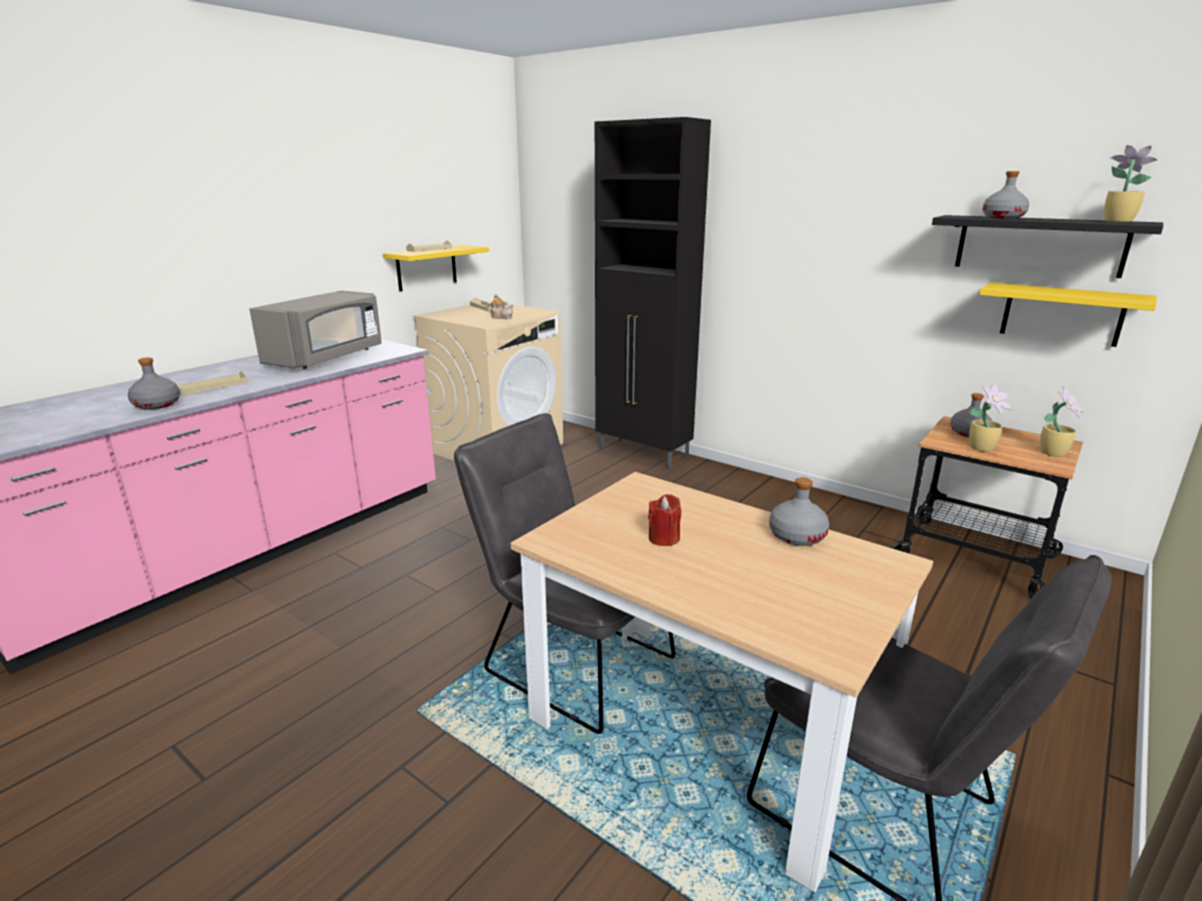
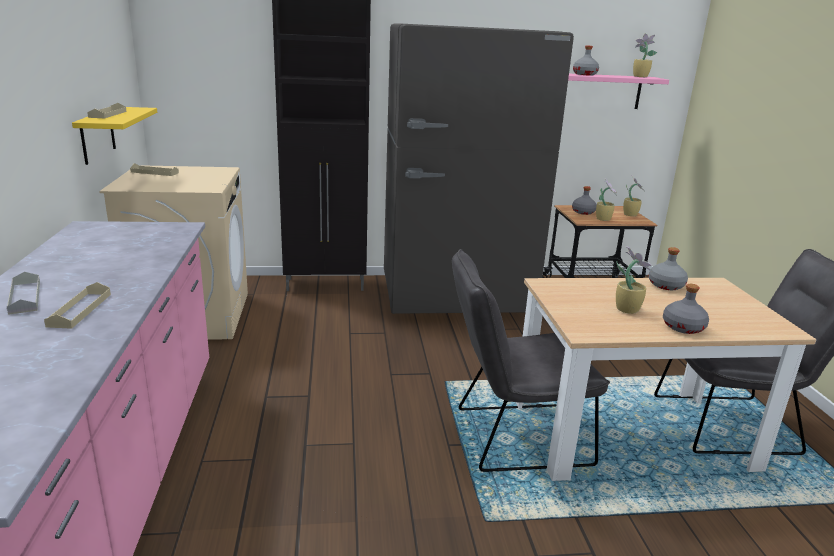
camera: 45 degrees left, 0 degrees up
(156, 405) = (75, 345): grey bottle -> grey bottle (683, 327)
(213, 372) = (25, 297): none -> grey tray
(327, 357) = (120, 250): grey microwave -> none
(501, 317) = (203, 180): teapot -> none
(664, 538) = (626, 309): red candle -> potted plant
(758, 506) = (455, 297): none -> grey fridge
(1039, 245) = (597, 91): black shelf -> pink shelf
(1062, 314) = (610, 132): yellow shelf -> none

